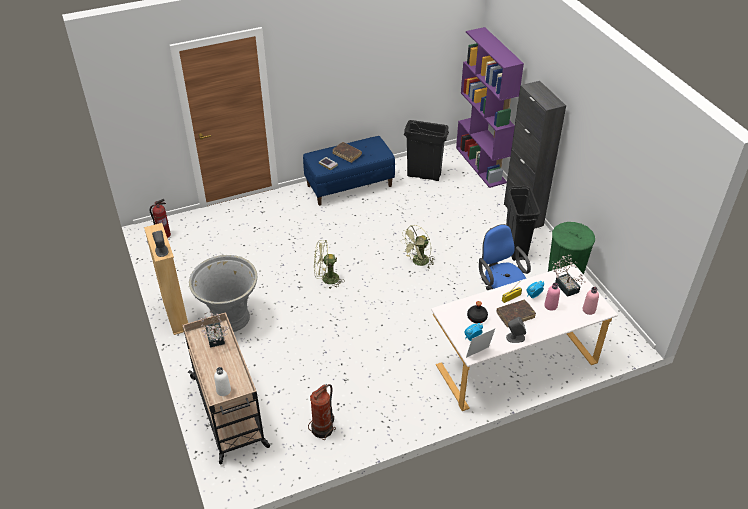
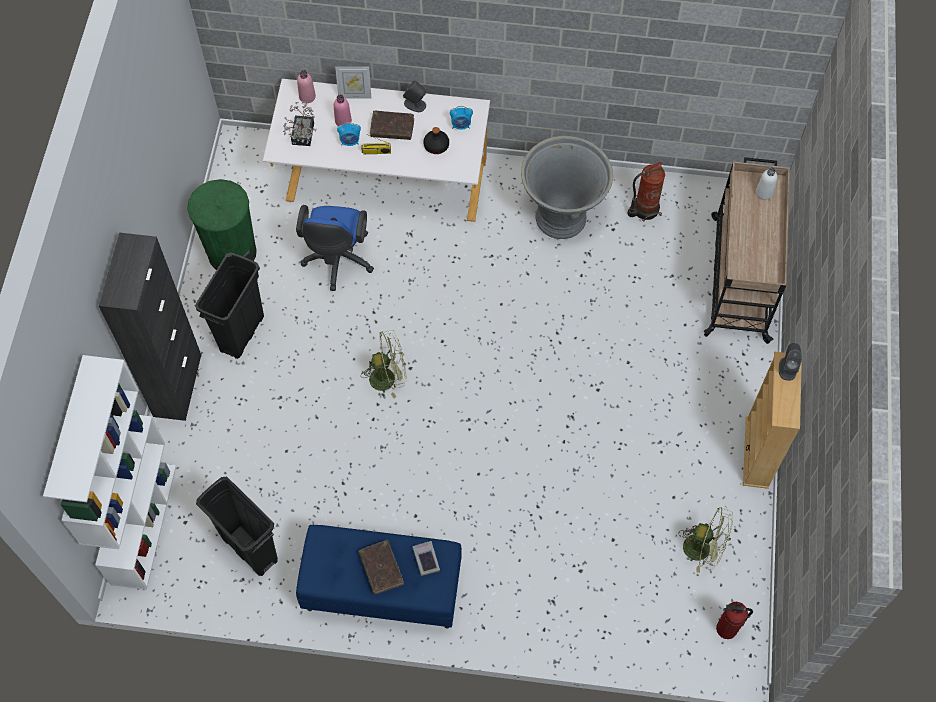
camera: 150 degrees left, 20 degrees up
(215, 340) = (749, 261): potted plant -> none
(230, 319) = (687, 409): grey planter -> grey planter (562, 217)
(326, 279) = (528, 411): green fan -> green fan (703, 549)
(478, 354) = (469, 105): picture frame -> picture frame (355, 95)
(481, 165) = (143, 523): purple bookcase -> white bookcase

